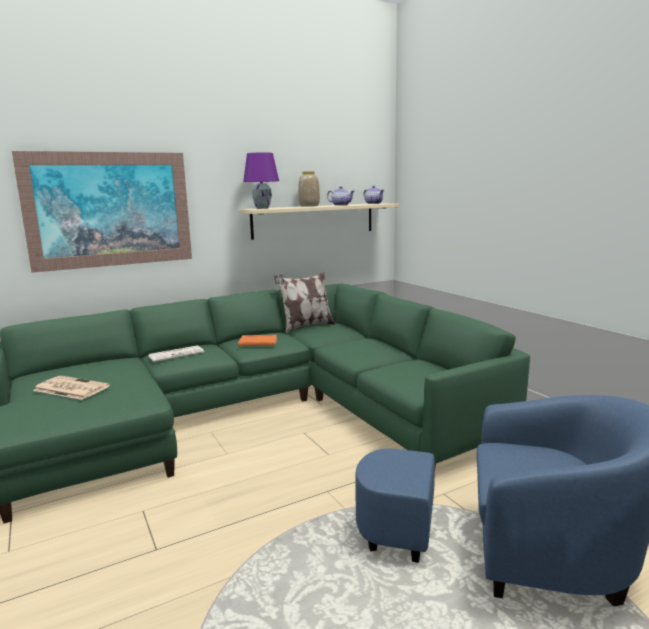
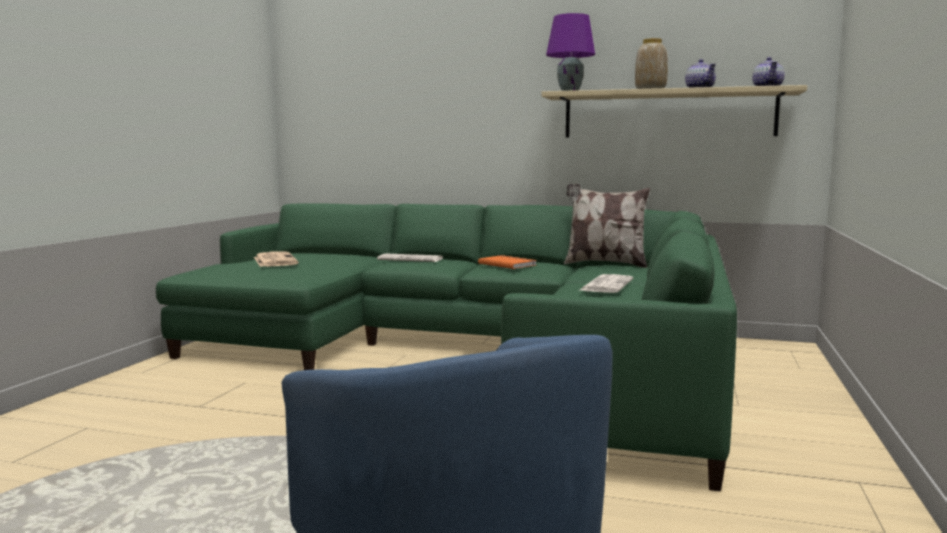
camera: 45 degrees right, 5 degrees down
(110, 209) = (402, 93): picture -> none
(362, 345) = (606, 285): none -> newspaper

